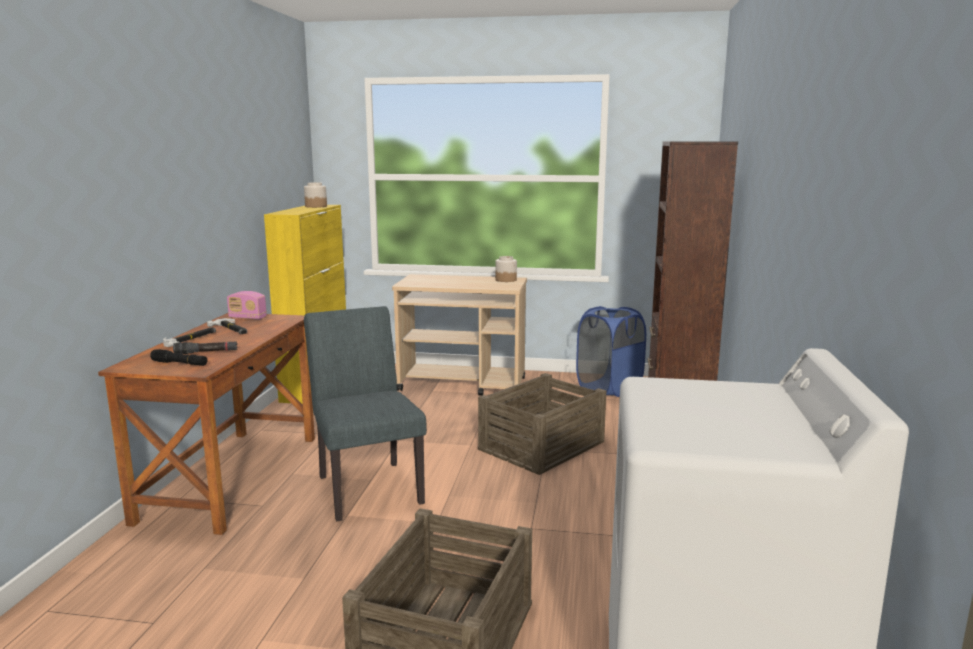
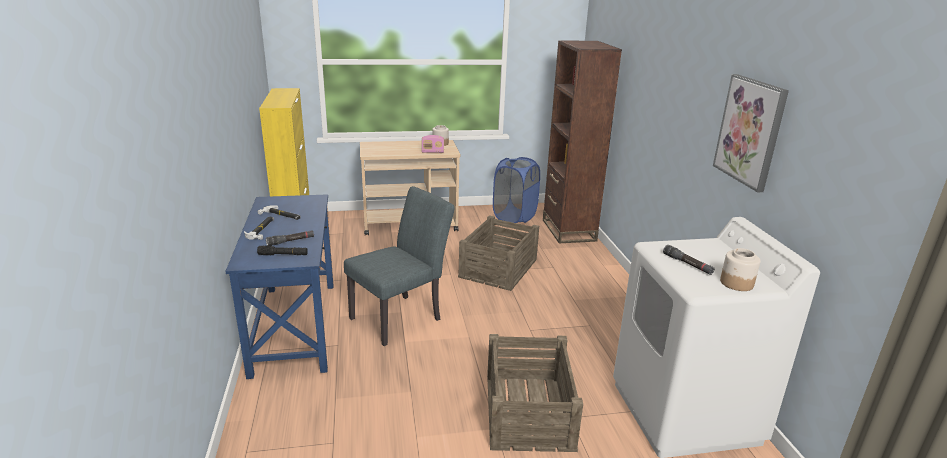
camera: 20 degrees left, 10 degrees up
(231, 477) = (294, 326): brown desk -> blue desk
(247, 318) = (281, 202): radio -> radio (432, 152)
(316, 206) = (284, 92): jar -> jar (736, 283)
(367, 485) = (401, 317): grey chair -> grey chair turned 90 degrees clockwise
(680, 408) = (687, 264): none -> black flashlight
(843, 204) = (750, 131): none -> picture

